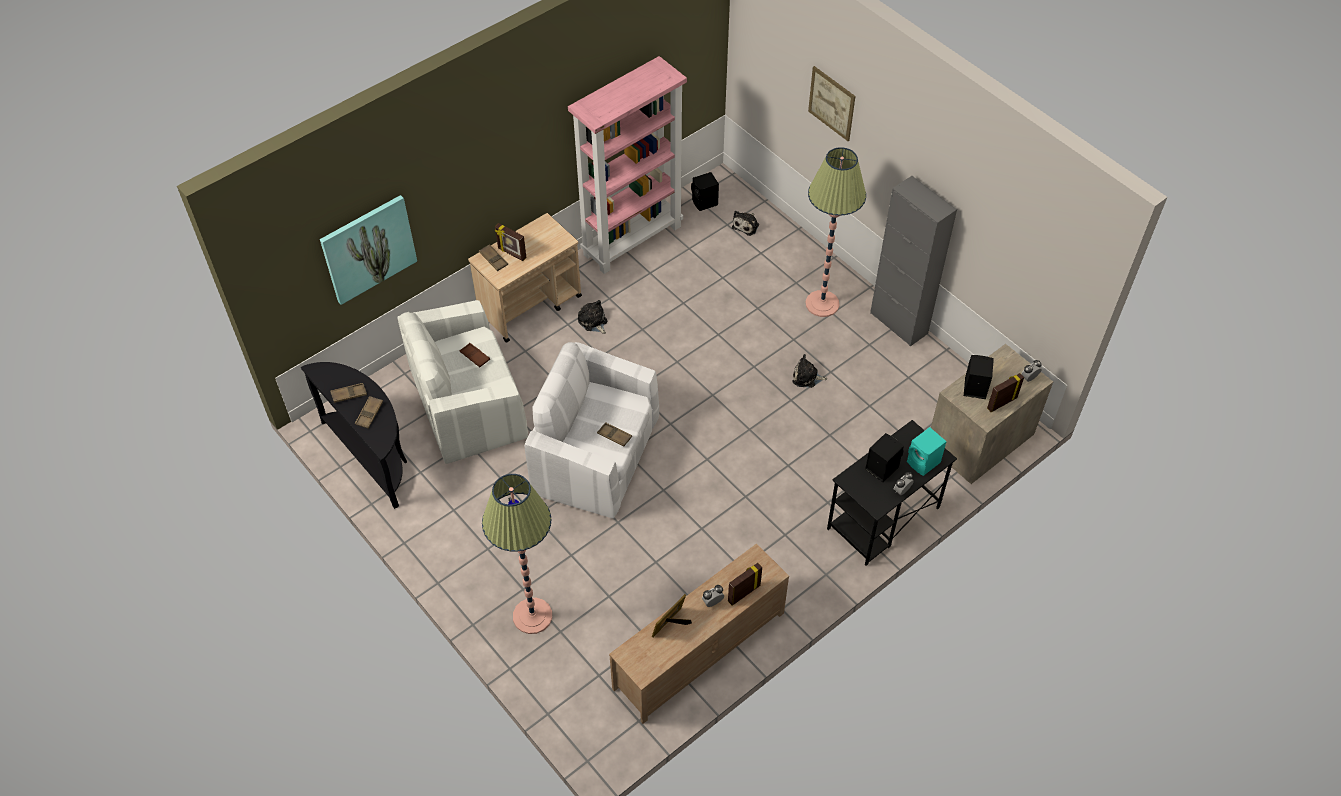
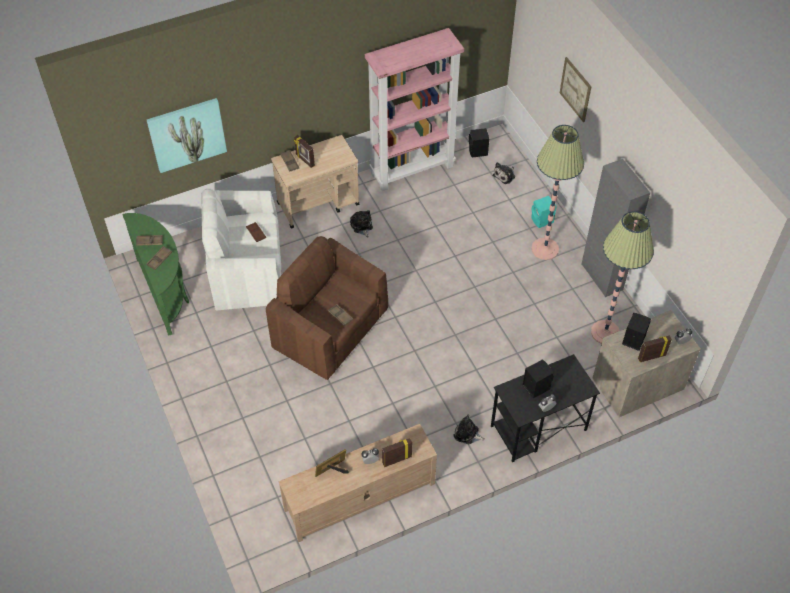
camera: 15 degrees right, 0 degrees up
(373, 455) = (166, 292): black console table -> green console table
(532, 616) = (243, 440): floor lamp -> floor lamp (605, 332)
(596, 455) = (331, 329): white armchair -> brown armchair
(807, 377) = (513, 304): plush toy -> plush toy (467, 434)
(924, 463) = (571, 390): turquoise speaker -> turquoise speaker (542, 221)

